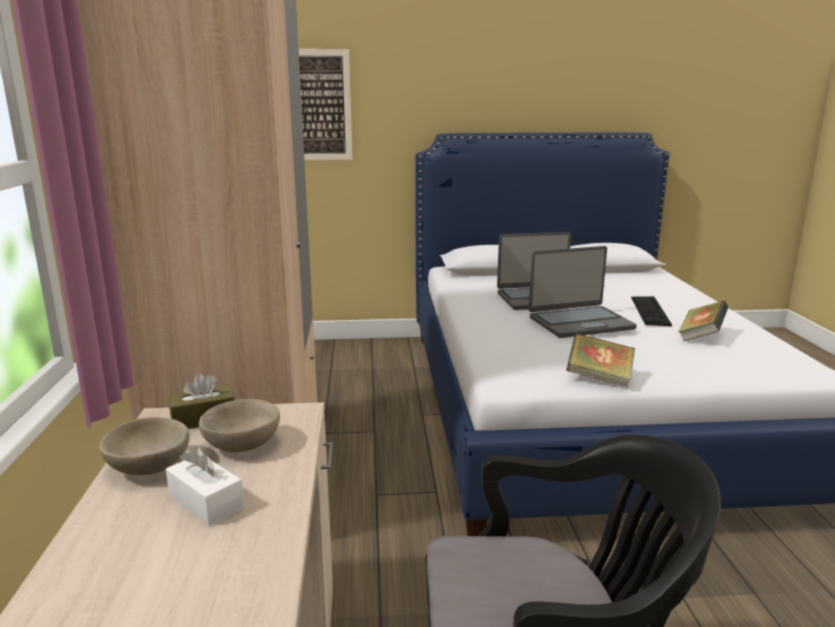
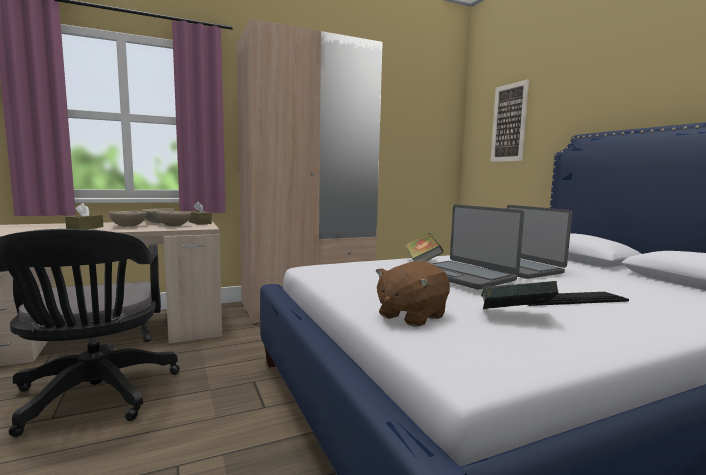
camera: 70 degrees right, 10 degrees down
(196, 567) = (85, 228): none -> brown tissue box
(206, 502) = (129, 226): white tissue box -> beige bowl
(599, 378) = (339, 283): book -> book (422, 262)
(710, 367) = (411, 316): none -> brown plush toy

